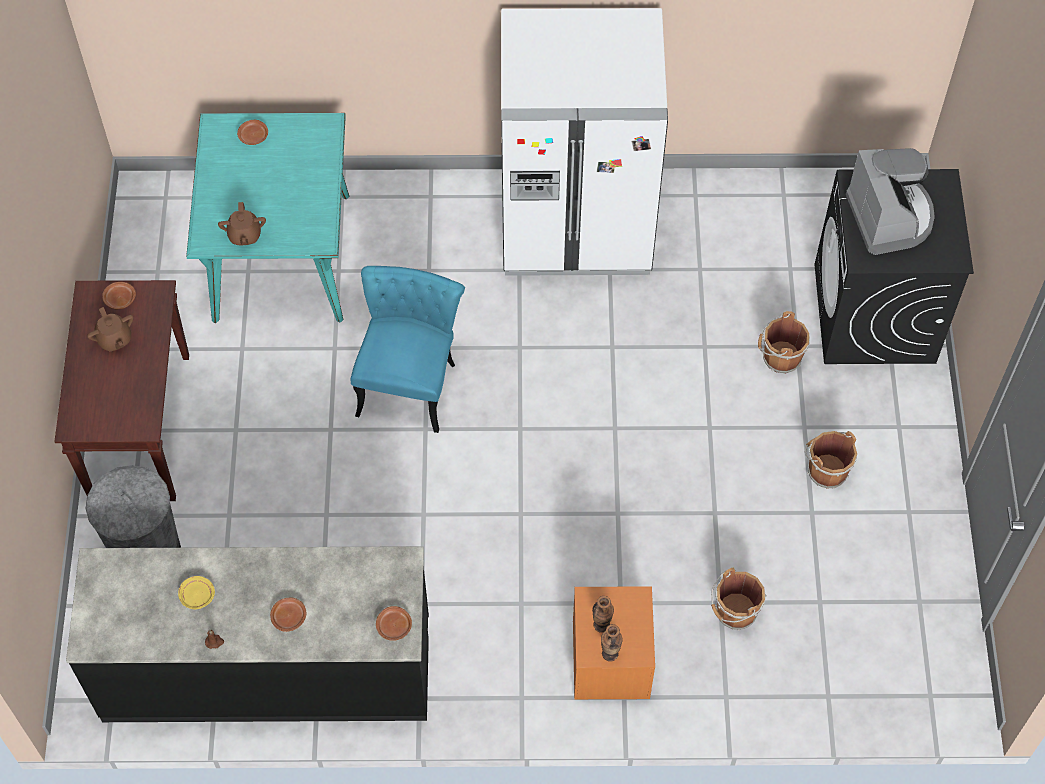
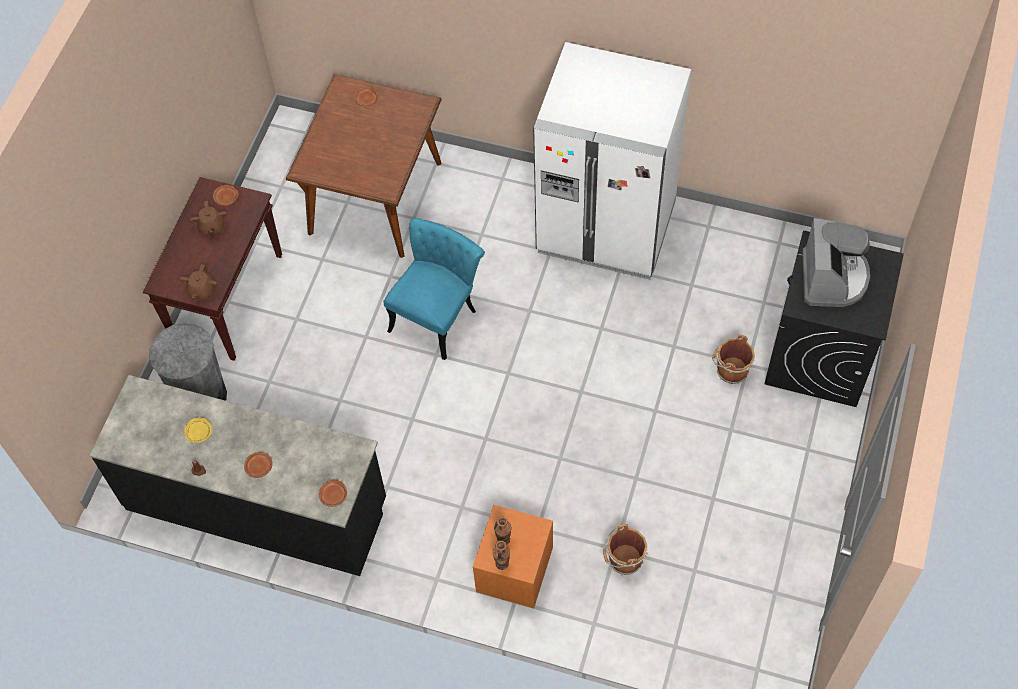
camera: 20 degrees right, 0 degrees up
(244, 235) = (333, 172): brown teapot -> brown teapot (202, 291)
(282, 257) = (375, 198): turquoise dining table -> brown dining table
(825, 470) = (736, 468): brown bucket -> none

